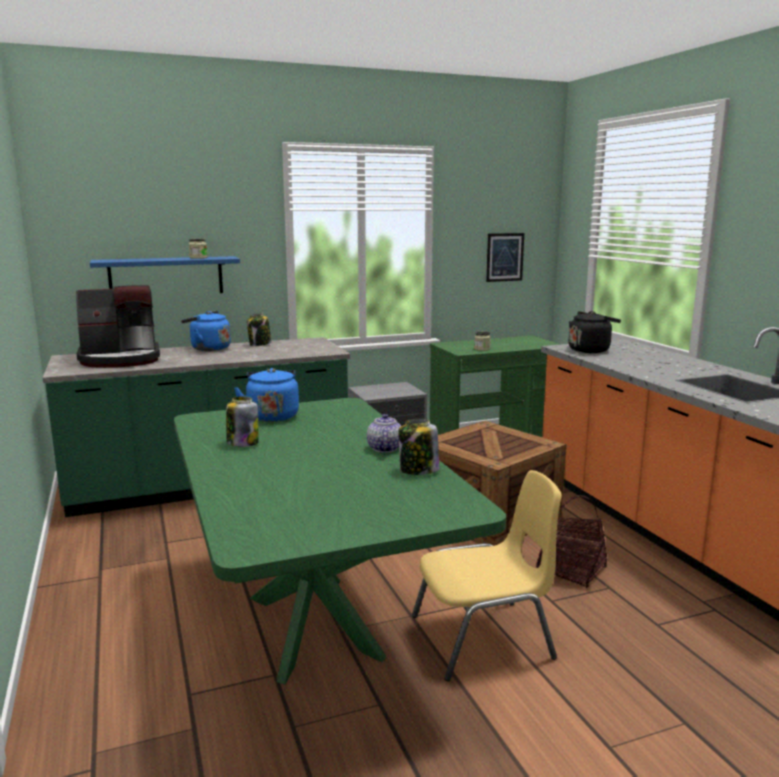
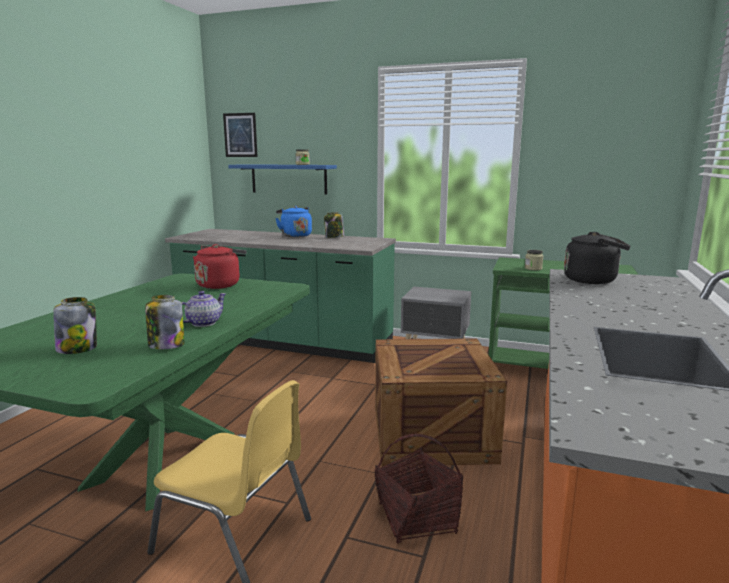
camera: 40 degrees right, 0 degrees up
(121, 359) = (229, 235): coffee machine -> none
(242, 443) = (148, 297): jar -> jar (78, 348)
(272, 416) = (220, 284): blue kettle -> red kettle
(505, 257) = (610, 175): picture -> picture (240, 135)

